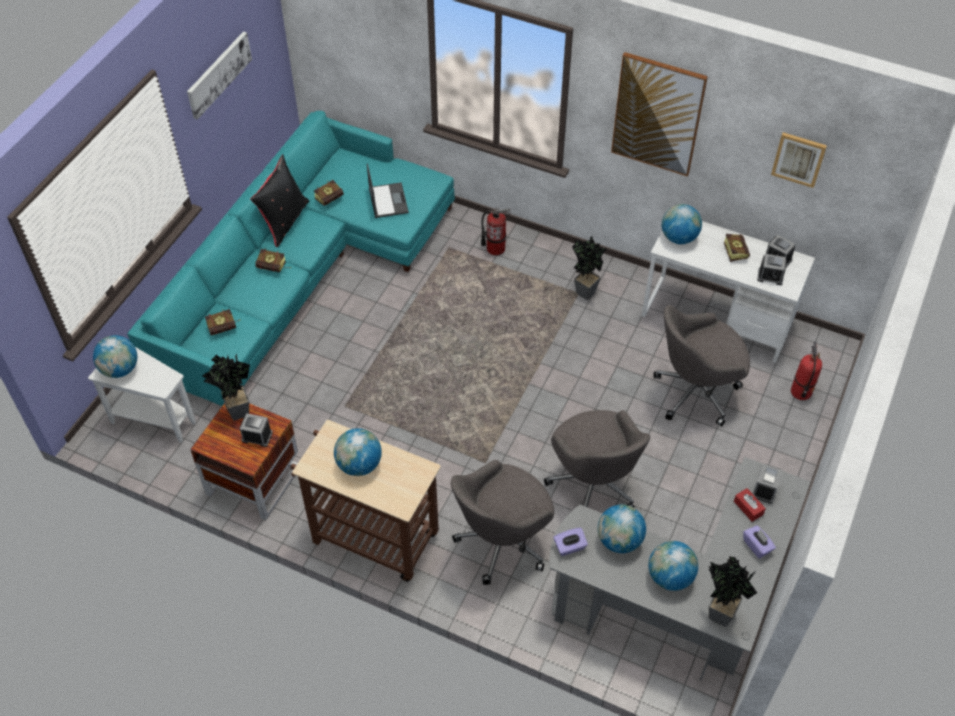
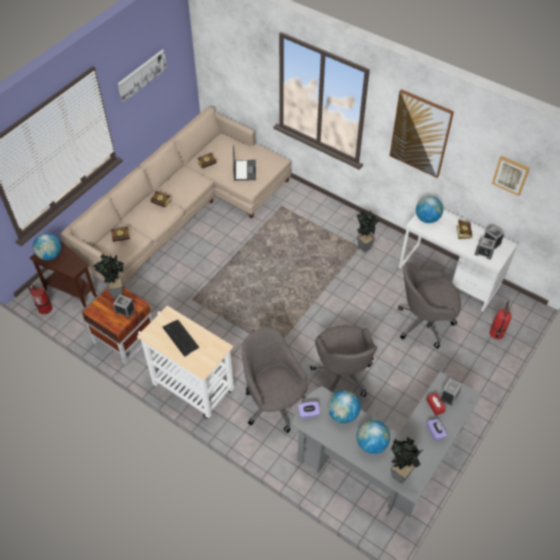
camera: 10 degrees right, 0 degrees up
(153, 417) = (71, 289): white side table -> brown side table
(284, 221) = (176, 175): black pillow -> none
(302, 269) = (184, 207): turquoise sofa -> beige sofa
(359, 464) = (180, 338): globe -> keyboard
(373, 538) = (191, 387): brown cart -> white cart
(495, 248) = (311, 210): fire extinguisher -> fire extinguisher (45, 308)
(502, 543) = (274, 403): grey office chair -> grey office chair turned 90 degrees clockwise

